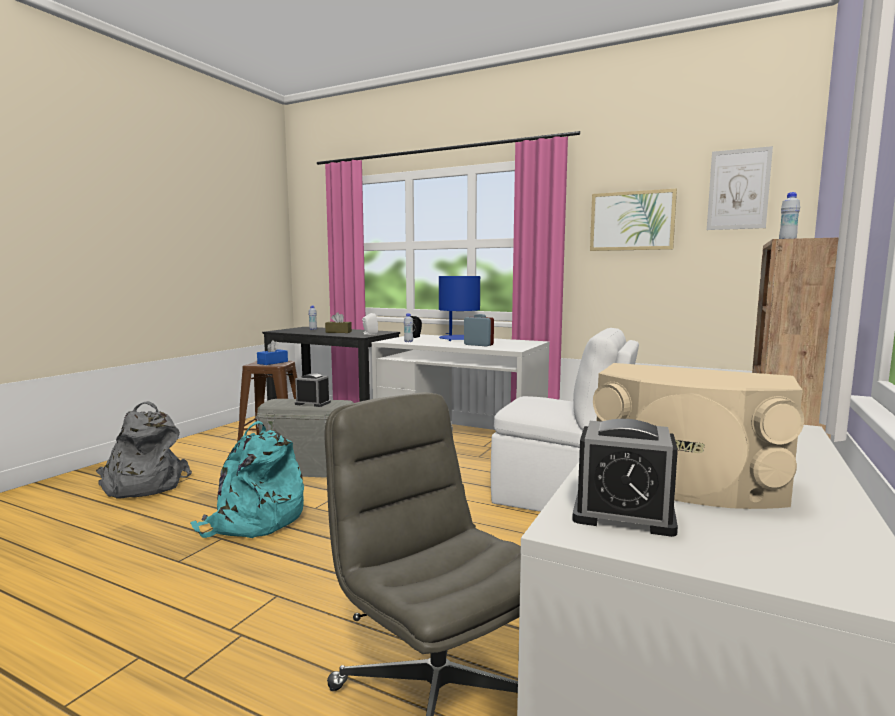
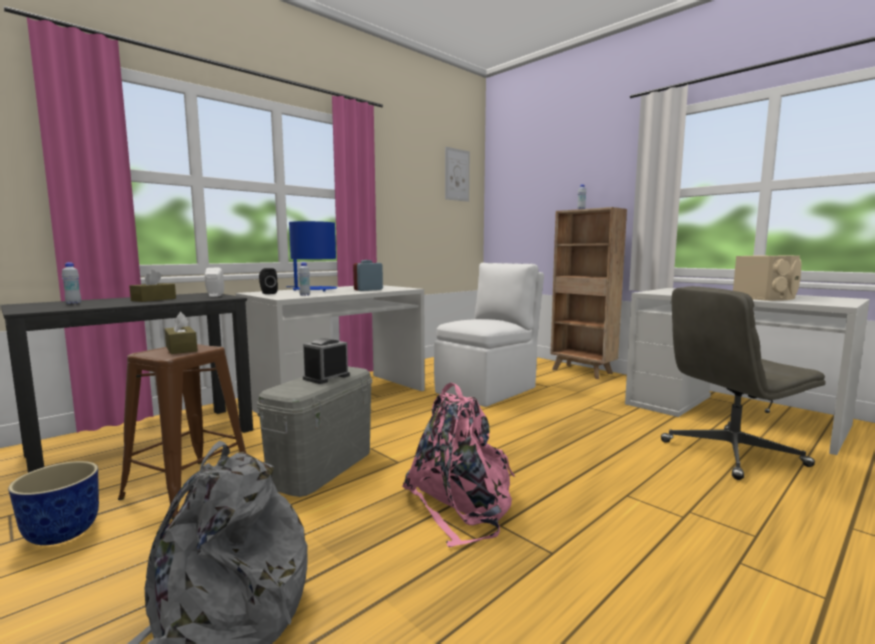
camera: 70 degrees left, 0 degrees up
(223, 441) = (63, 534): none -> planter
(253, 521) = (462, 505): turquoise backpack -> pink backpack
(272, 362) = (181, 349): blue tissue box -> brown tissue box
(623, 514) = (817, 302): alarm clock -> none
(632, 221) = (407, 186): picture -> none

